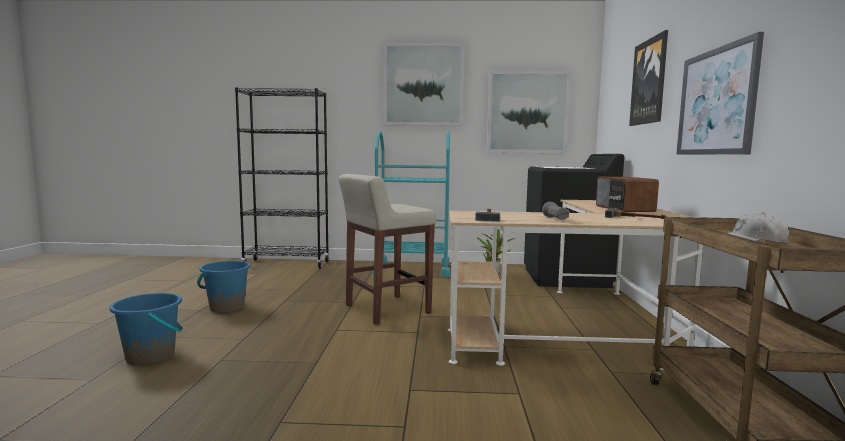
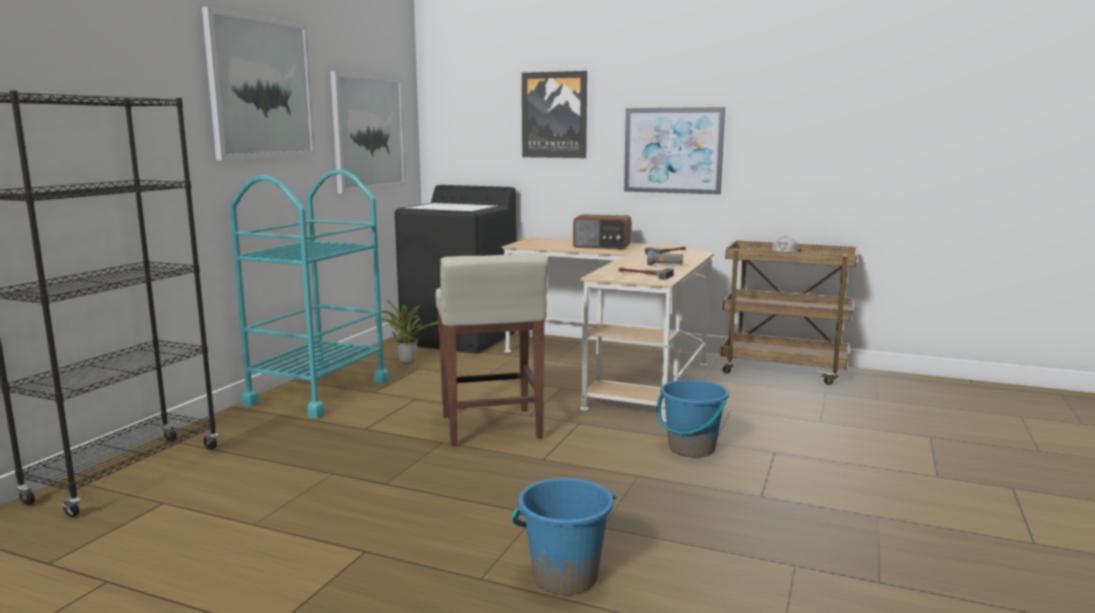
camera: 70 degrees left, 5 degrees up
(227, 307) = (376, 528): blue bucket -> blue bucket (691, 448)

